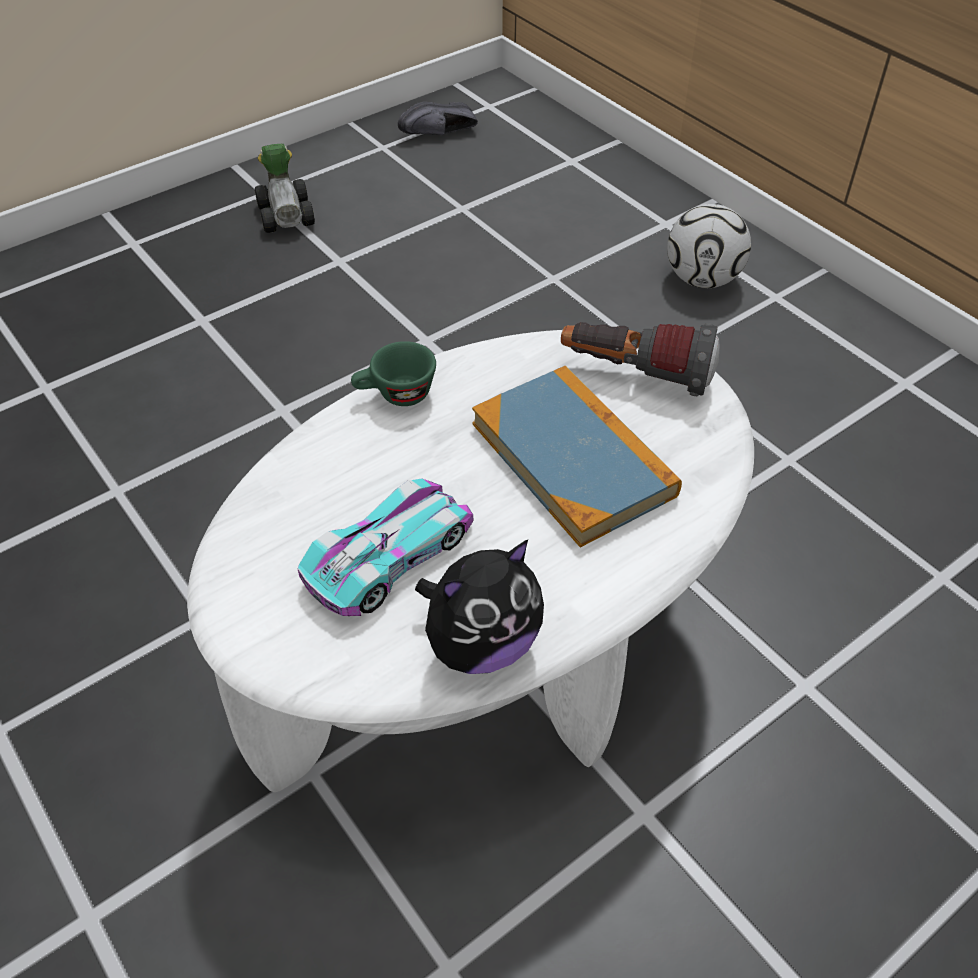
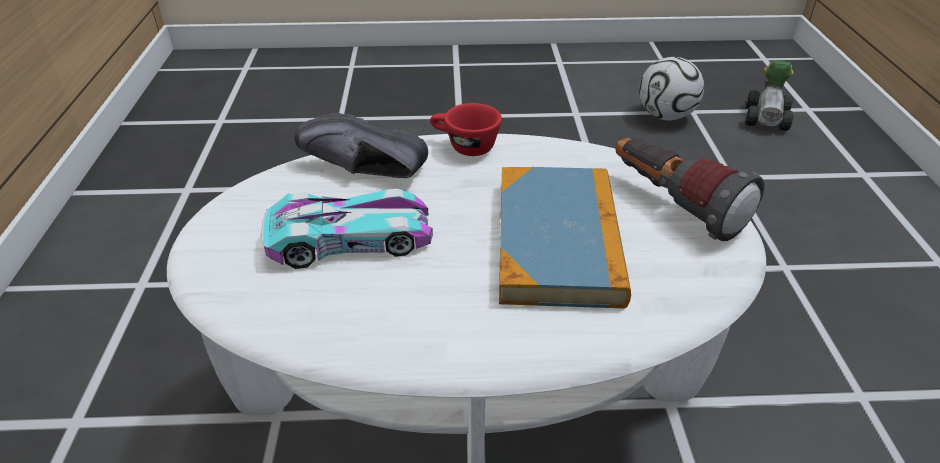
camera: 35 degrees right, 10 degrees down
(287, 213) = (564, 77): toy car -> toy car (767, 117)
(396, 395) = (464, 146): green cup -> red cup
(441, 135) = (712, 65): black shoe -> black shoe (362, 173)
(481, 644) = (346, 331): plush toy -> none
(702, 279) = (871, 224): football -> football (666, 116)

